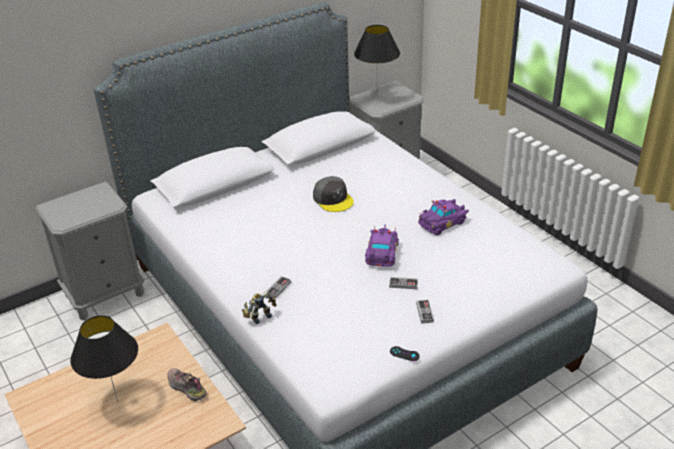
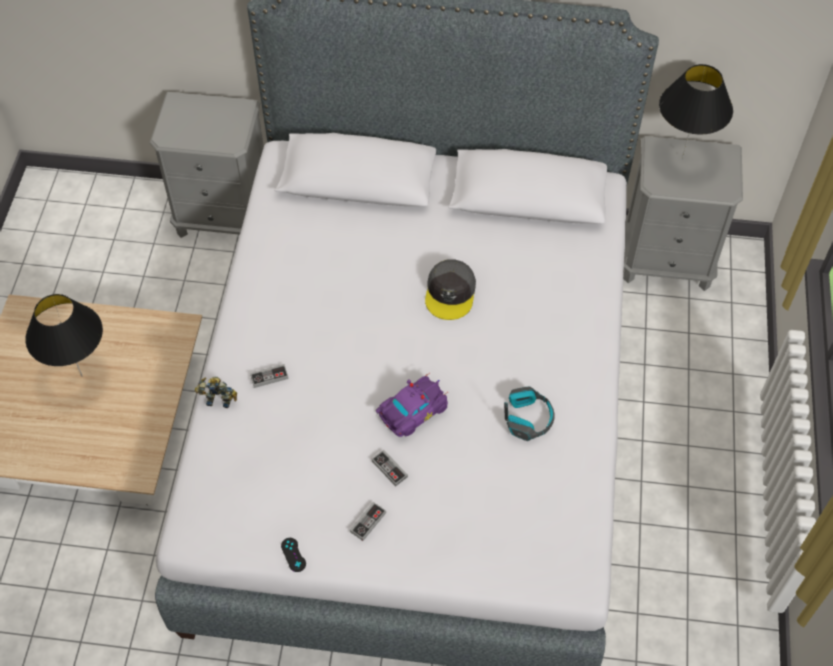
camera: 40 degrees right, 20 degrees up
(185, 388) = (145, 408): shoe -> none
(443, 222) = (527, 418): purple toy car -> headphones

